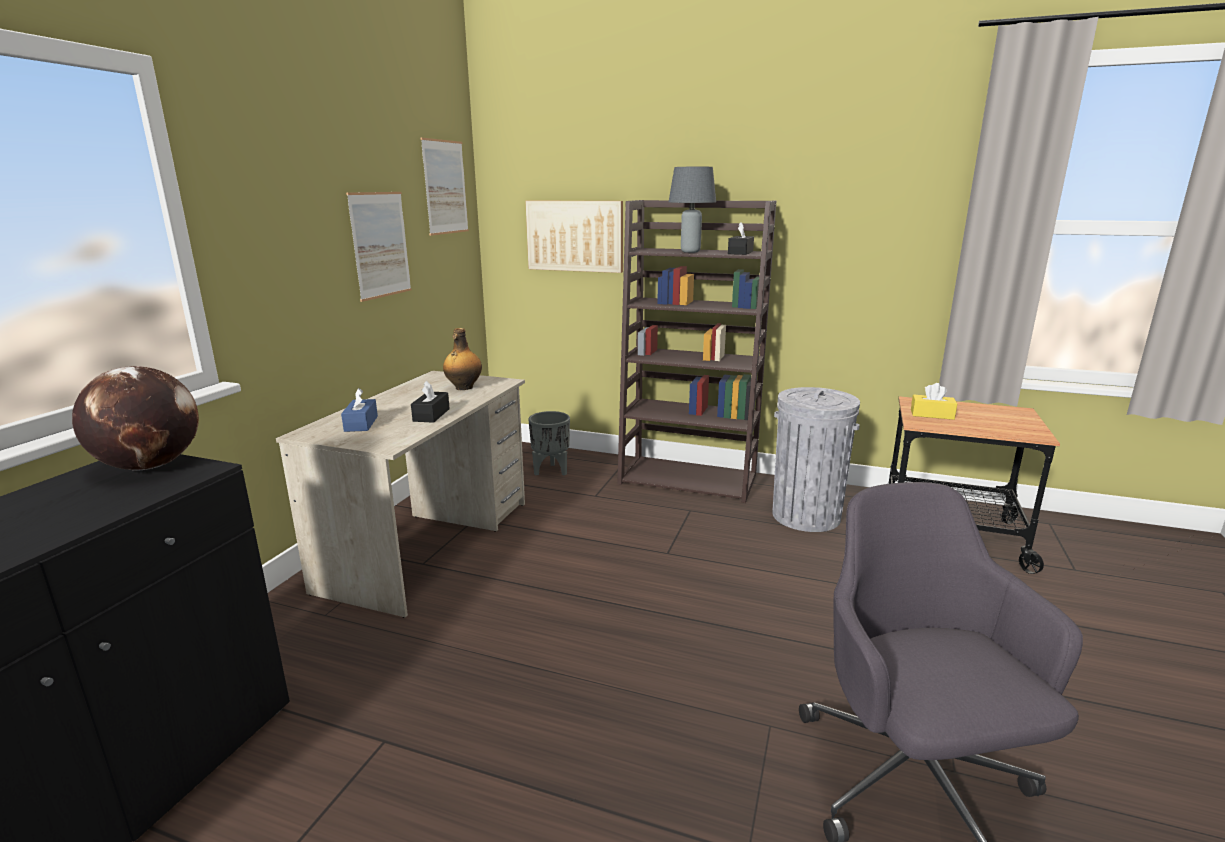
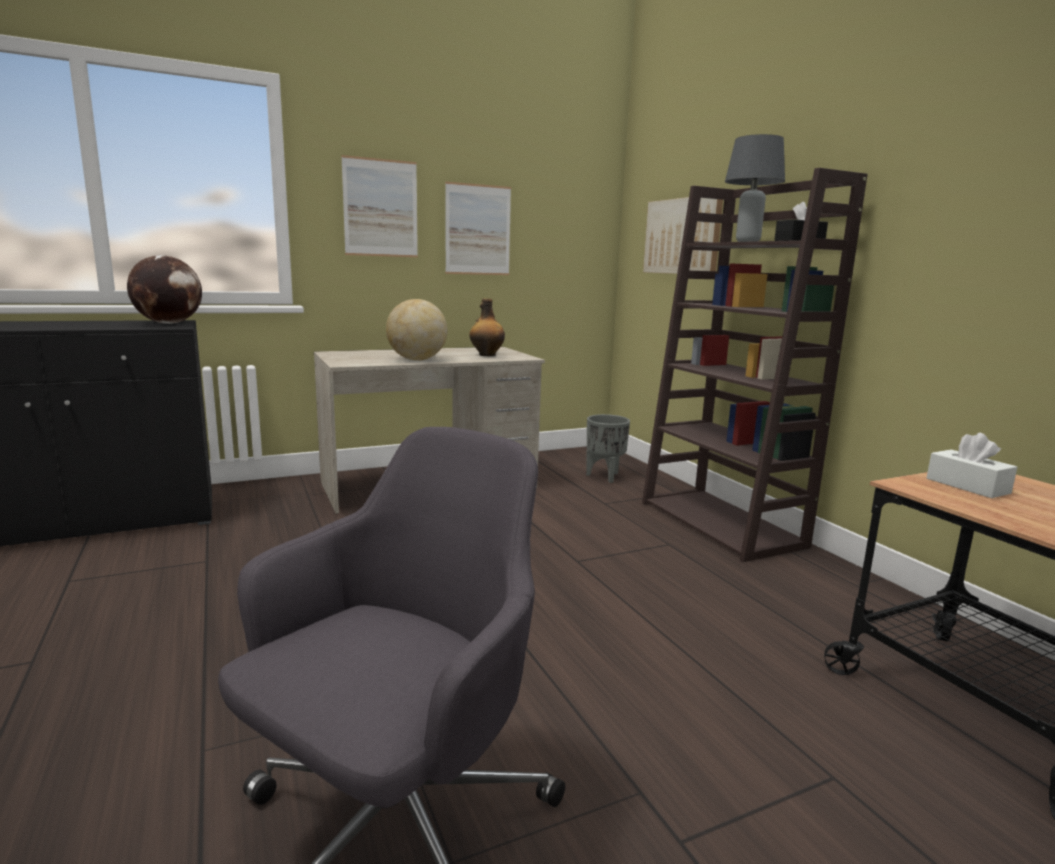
camera: 45 degrees right, 5 degrees down
(361, 424) = (368, 355): blue tissue box -> none
(431, 415) = (417, 360): black tissue box -> globe
(445, 187) = (574, 189): picture -> picture (380, 208)
(806, 515) = (796, 600): grey trash can -> none
(932, 414) = (967, 486): yellow tissue box -> white tissue box

